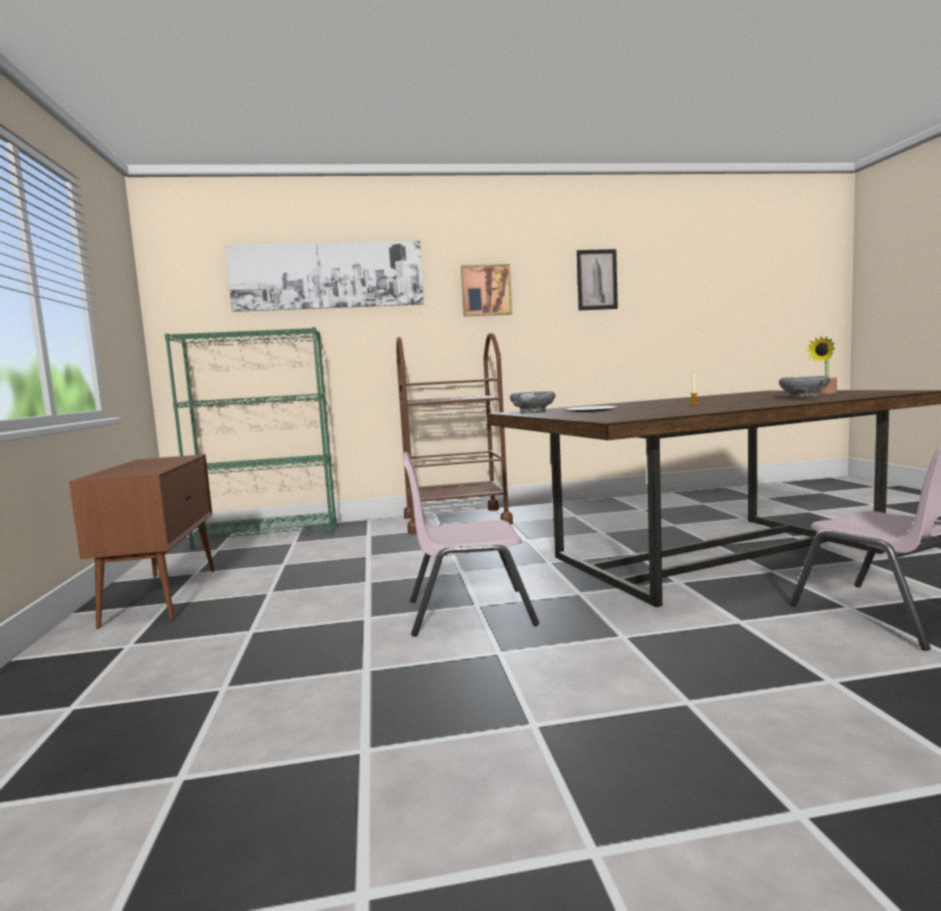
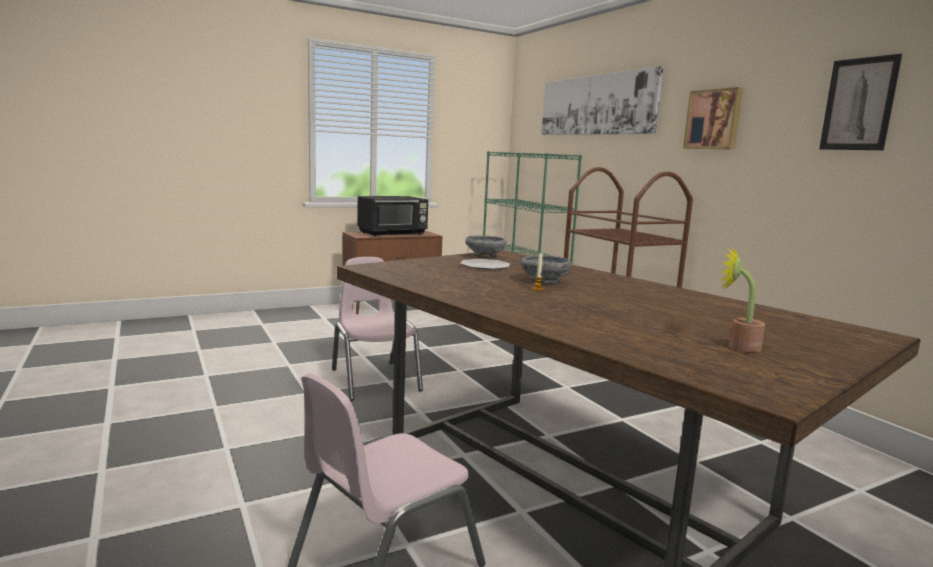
camera: 70 degrees right, 5 degrees up
(148, 465) = (393, 233): none -> black microwave
(803, 397) = (621, 327): grey bowl -> grey bowl (544, 281)

